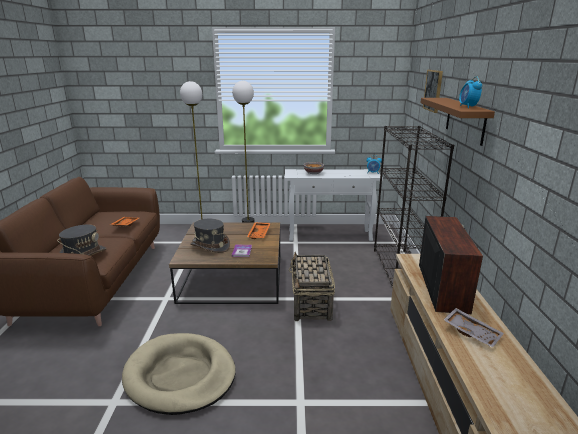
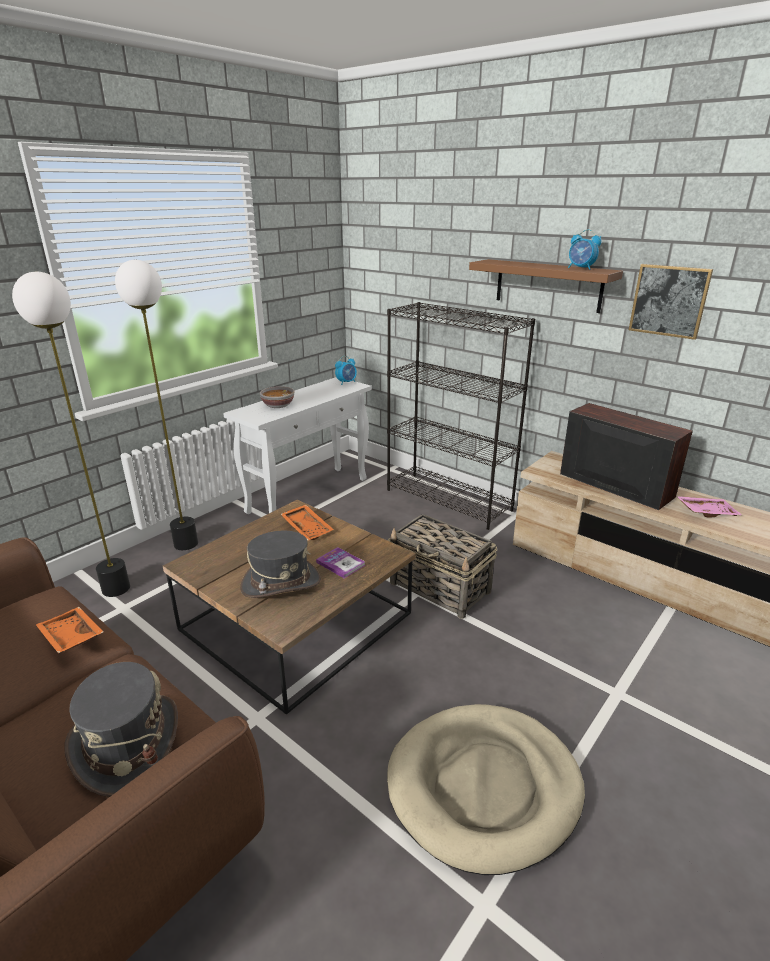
camera: 50 degrees left, 5 degrees up
(433, 90) = (442, 251): picture -> picture (669, 301)
(472, 332) = (706, 512): grey tray -> pink tray

